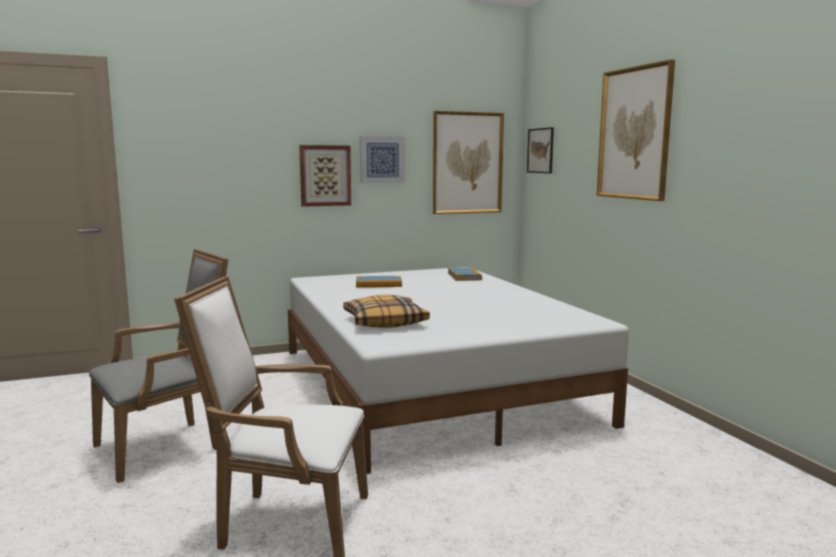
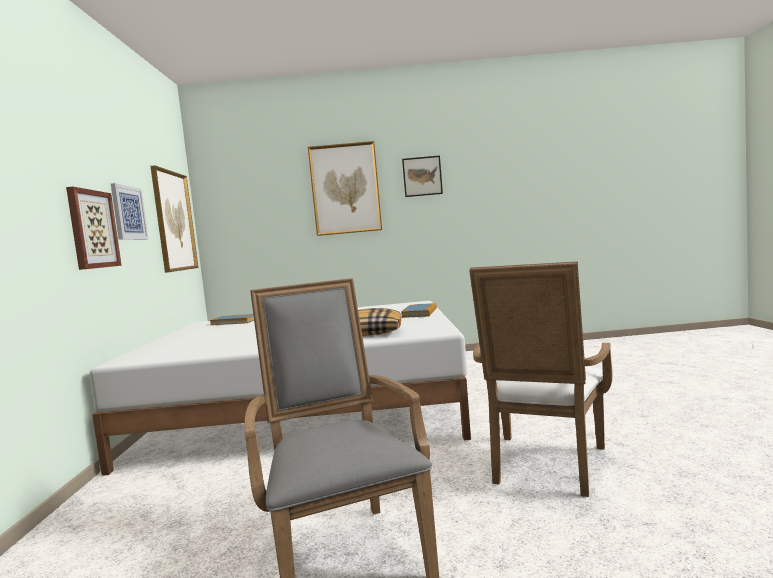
camera: 70 degrees left, 5 degrees down
(378, 284) = (214, 339): book -> book (419, 313)
(540, 150) = (227, 209): picture -> picture (422, 176)

